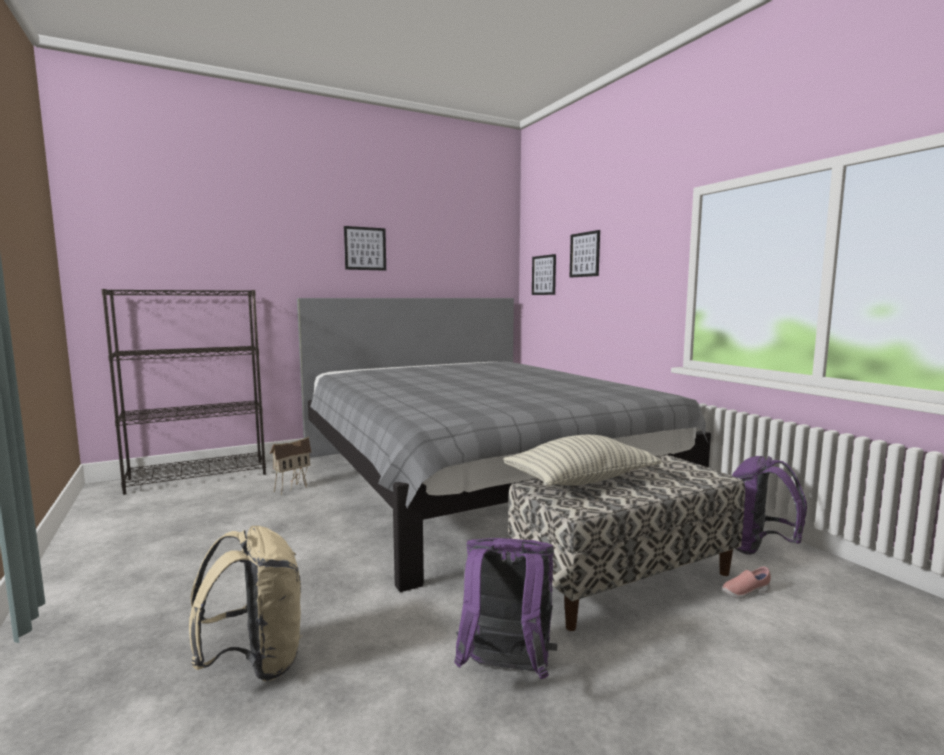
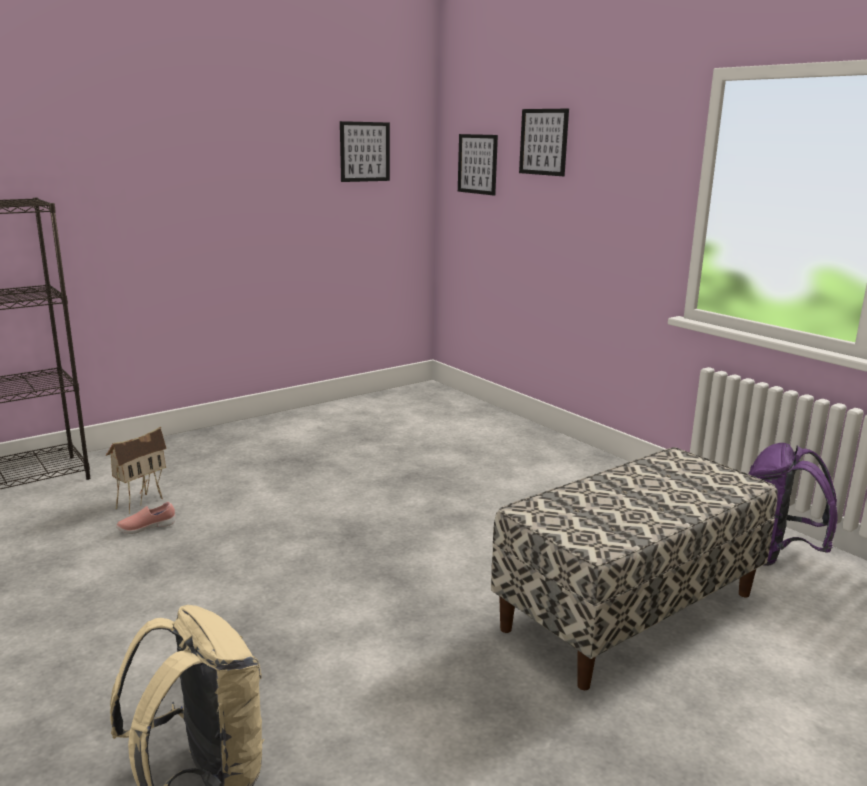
camera: 10 degrees left, 10 degrees up
(365, 248) = (212, 124): picture -> picture (364, 151)
(475, 480) = (400, 473): grey bed -> none
(505, 670) = (522, 752): purple backpack -> none
(581, 481) = (585, 499): pillow -> none
(745, 593) = (771, 618): pink shoe -> pink shoe (146, 528)

